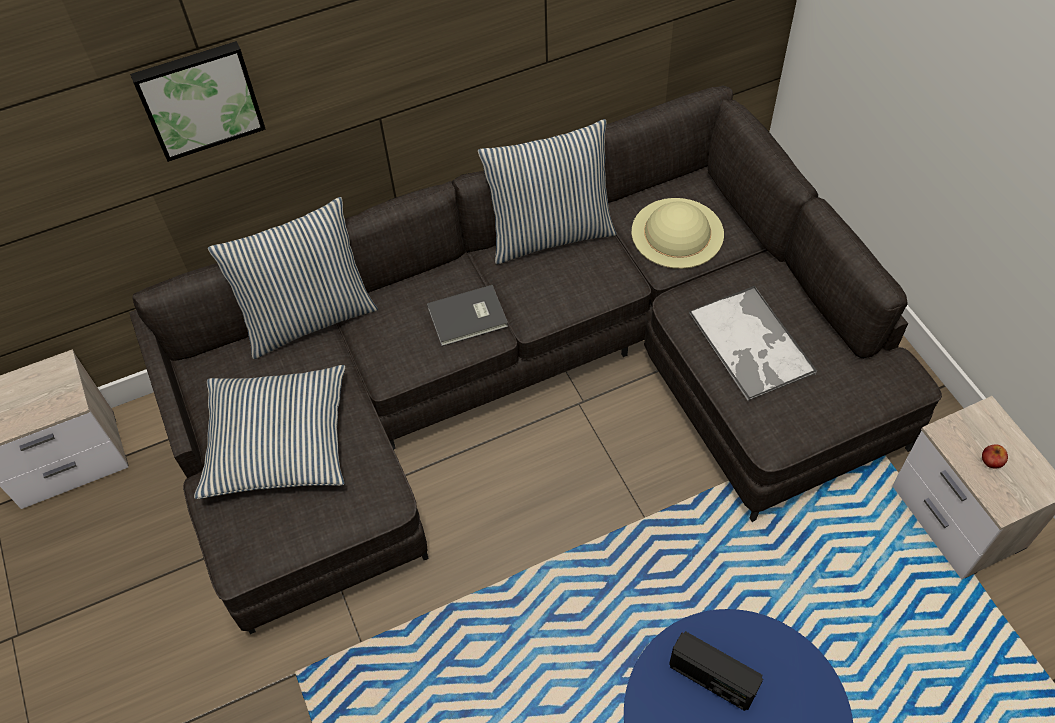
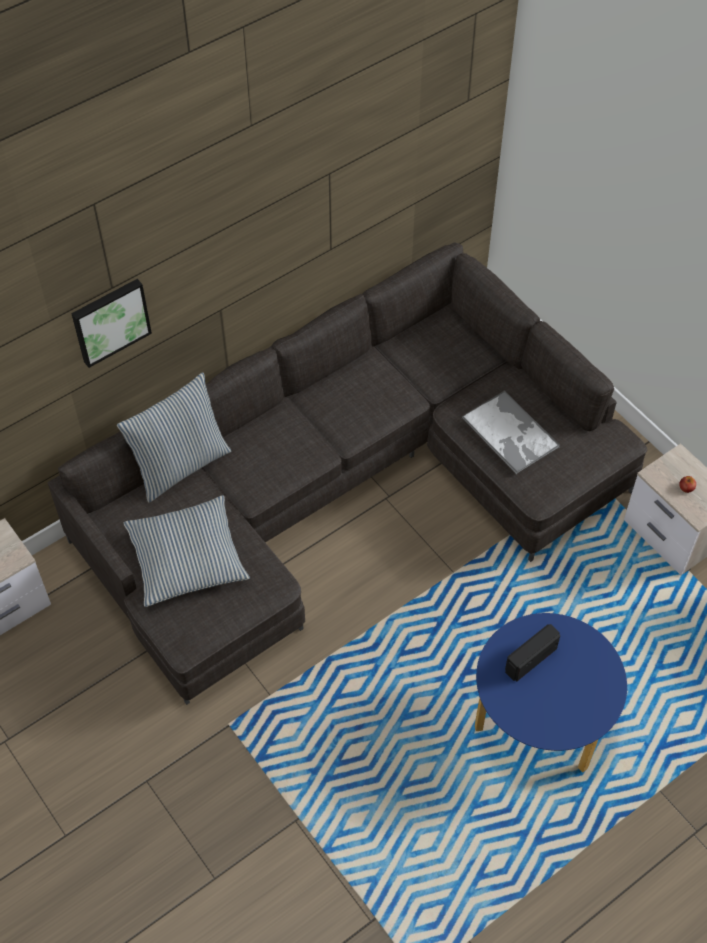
camera: 15 degrees left, 0 degrees up
(469, 318) = (302, 446): grey book -> none
(550, 234) = (345, 373): pillow -> none
(677, 232) = (439, 358): beige hat -> none
(712, 679) = (530, 659): radio -> radio turned 120 degrees clockwise

